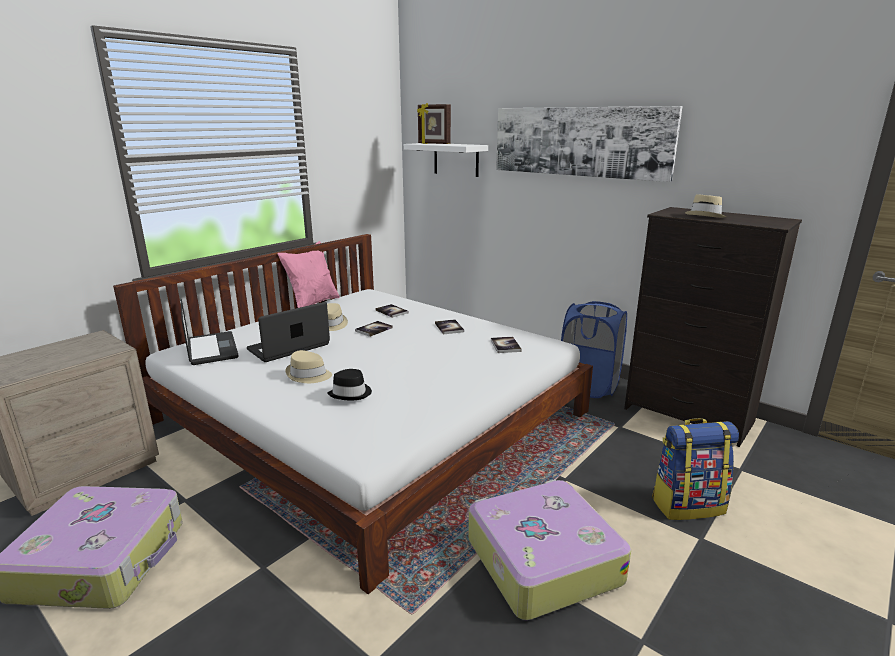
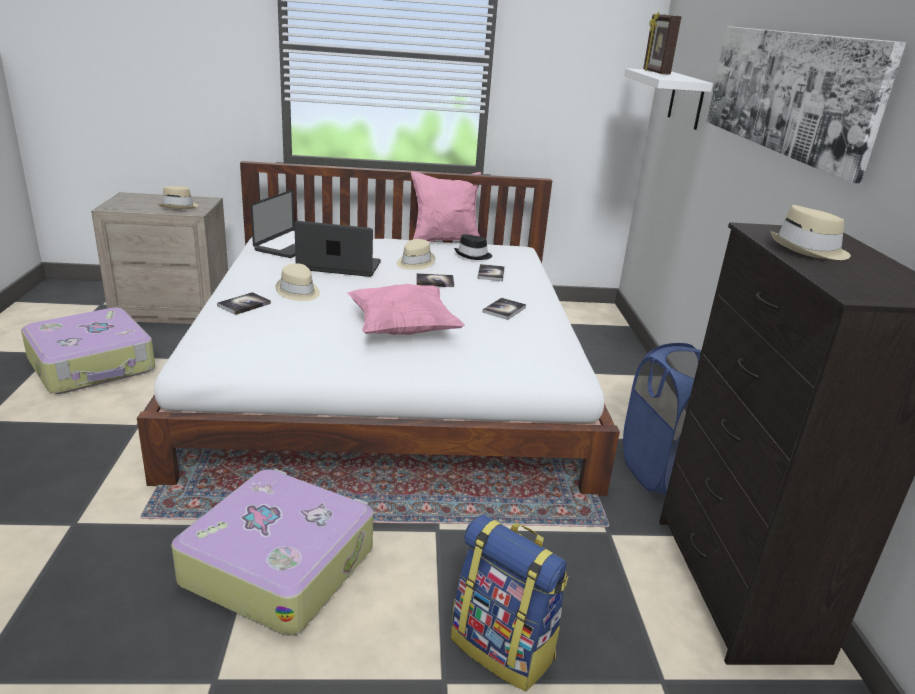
camera: 45 degrees right, 5 degrees up
(84, 351) = (179, 206): none -> beige hat
(351, 393) = (287, 318): black hat -> black hat (473, 255)
(429, 364) = (403, 329): none -> pink pillow
(505, 345) = (513, 350): book -> book (244, 304)

